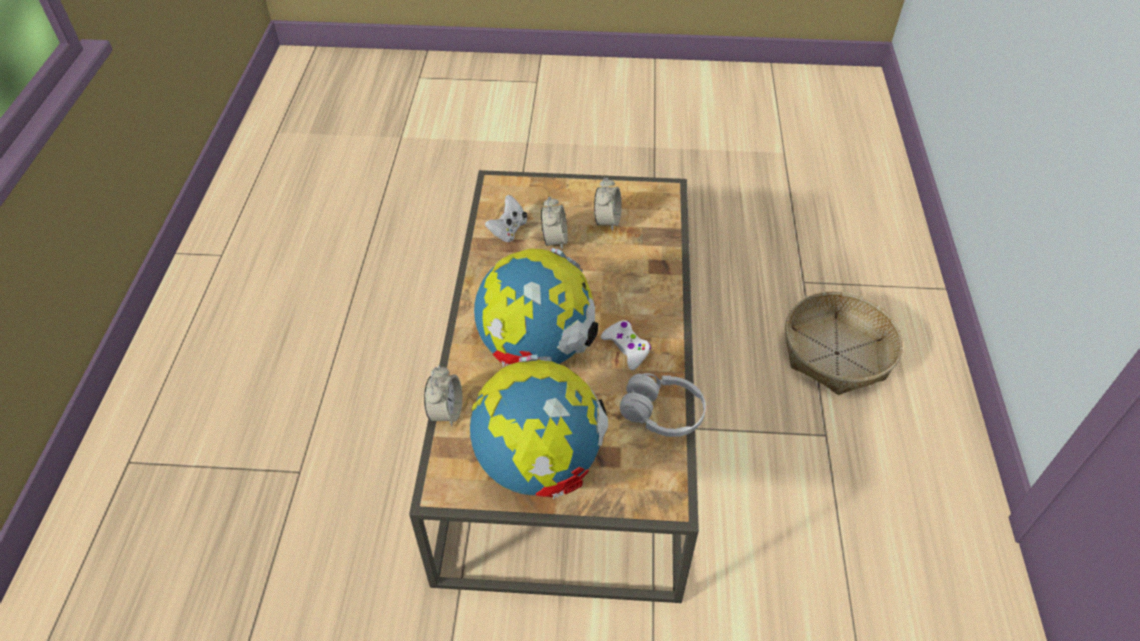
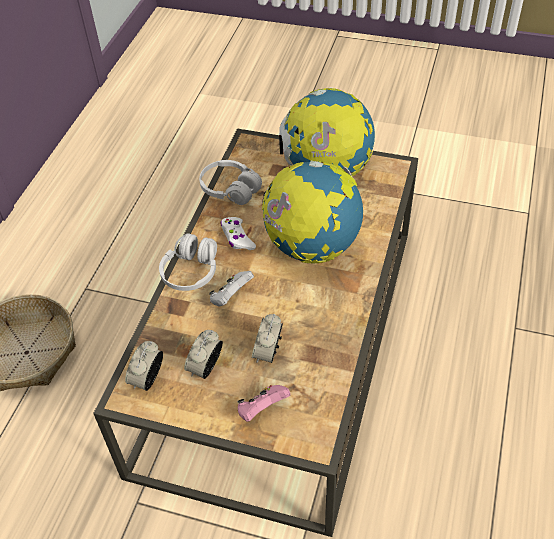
camera: 165 degrees left, 0 degrees up
(446, 412) = (390, 212): alarm clock -> alarm clock (148, 379)
(508, 230) = (314, 373): white game controller -> white game controller (231, 297)
(547, 199) = (262, 410): none -> pink game controller
(661, 301) = (191, 272): none -> white headphones

